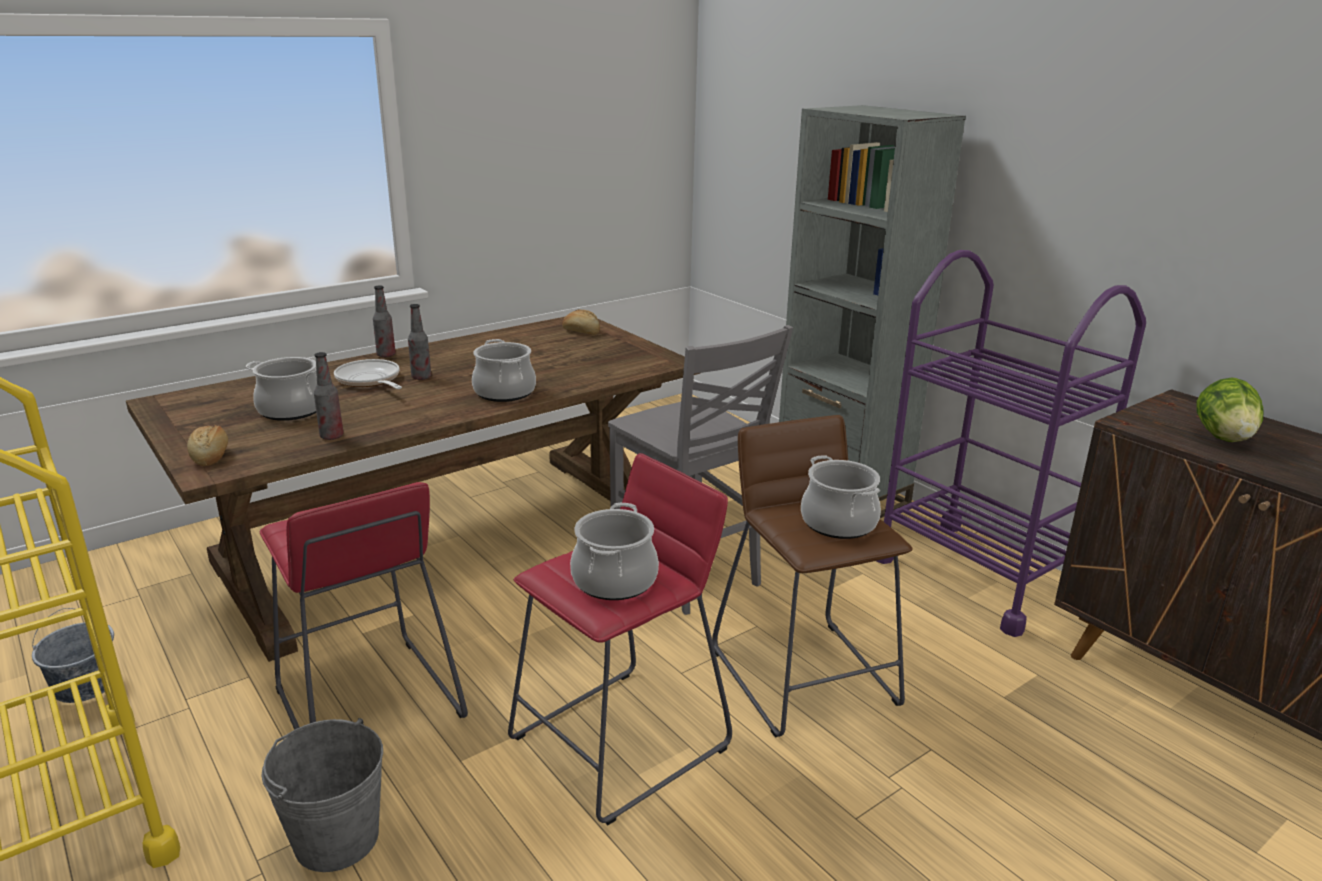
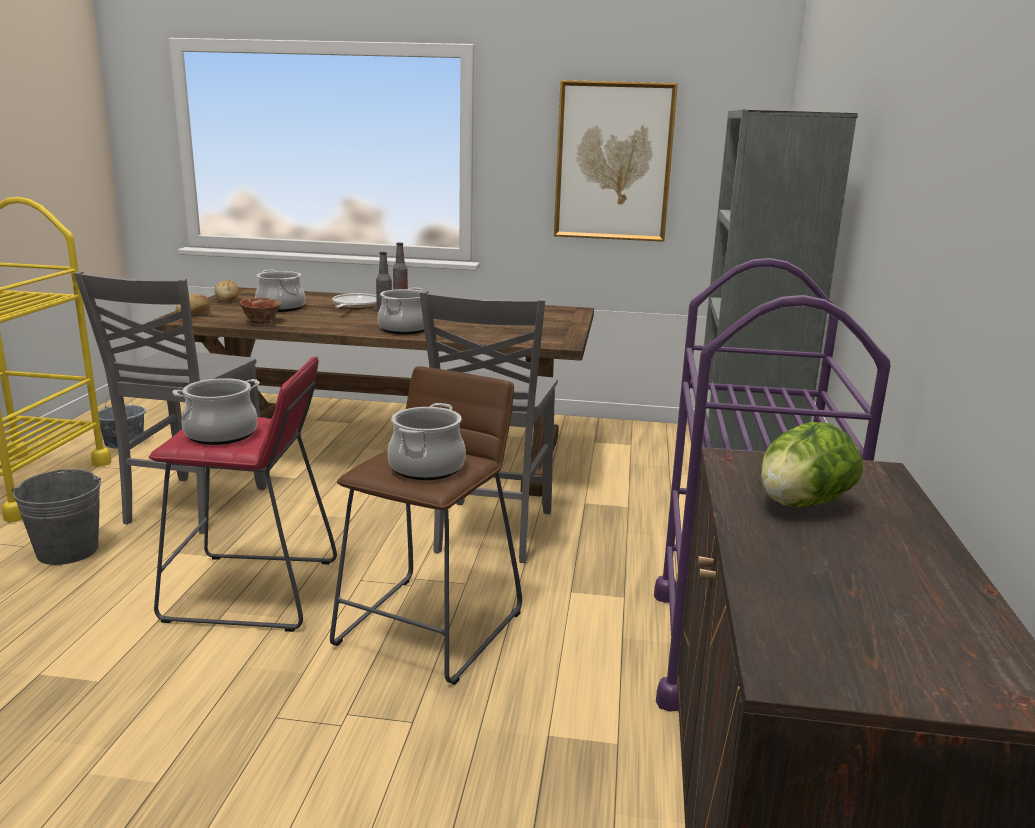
camera: 45 degrees right, 5 degrees down
(332, 436) = (261, 322): bottle -> bowl
(368, 704) = (192, 506): red stool -> grey chair
(553, 149) = (613, 162): none -> picture
(581, 331) = (555, 315): bread -> bread (227, 299)

